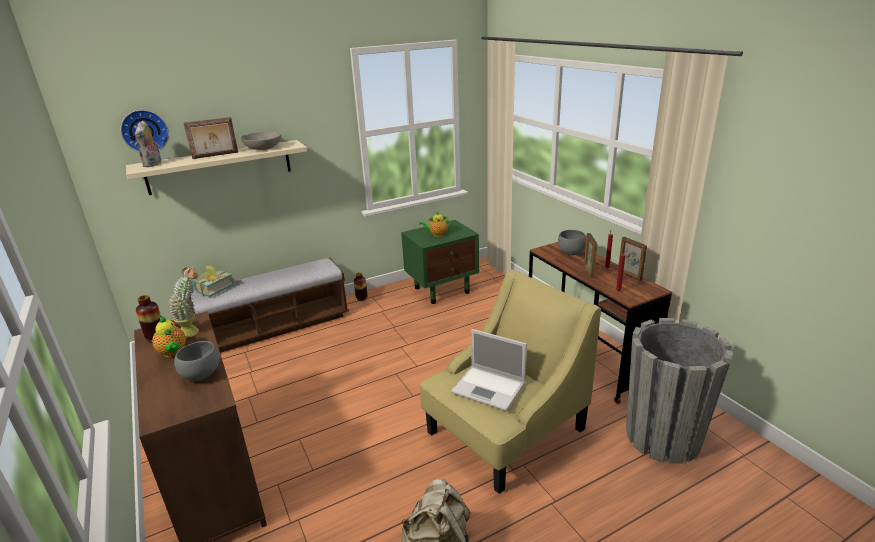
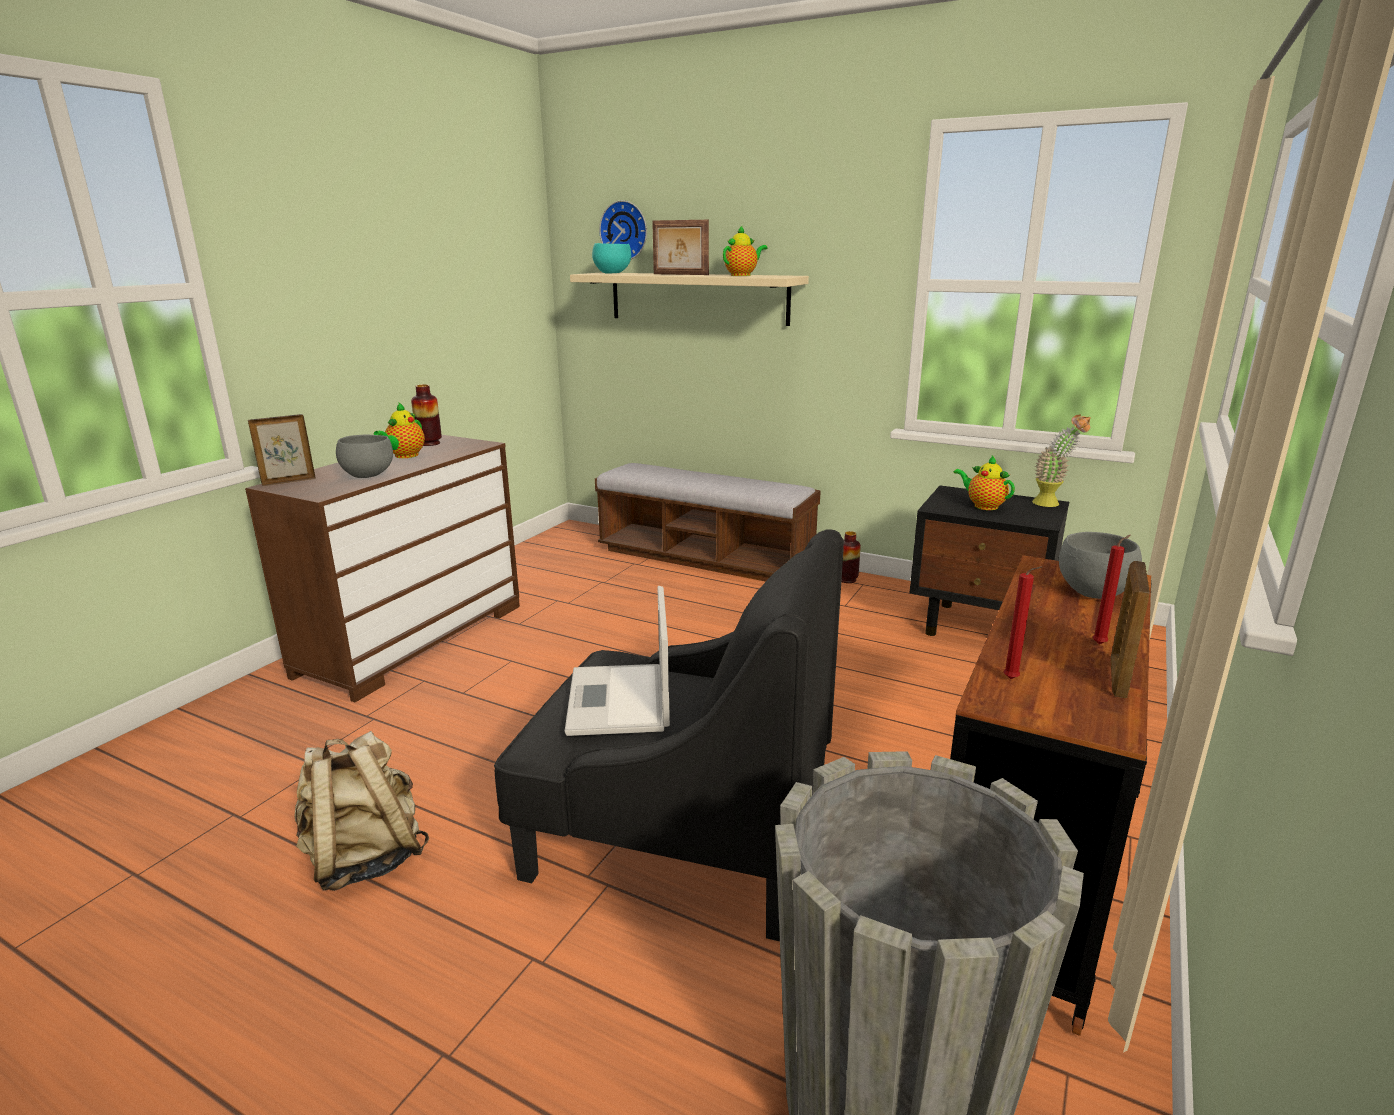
camera: 55 degrees right, 5 degrees down
(153, 164) = (612, 273): plush toy -> turquoise bowl
(194, 331) = (455, 450): potted plant -> potted plant (1052, 504)
(213, 289) = (643, 466): book -> none
(263, 148) = (742, 275): grey bowl -> teapot
(442, 290) = (980, 627): green nightstand -> black nightstand
(505, 431) = (679, 832): yellow armchair -> black armchair
(588, 272) = (1039, 627): picture frame -> picture frame (288, 481)

